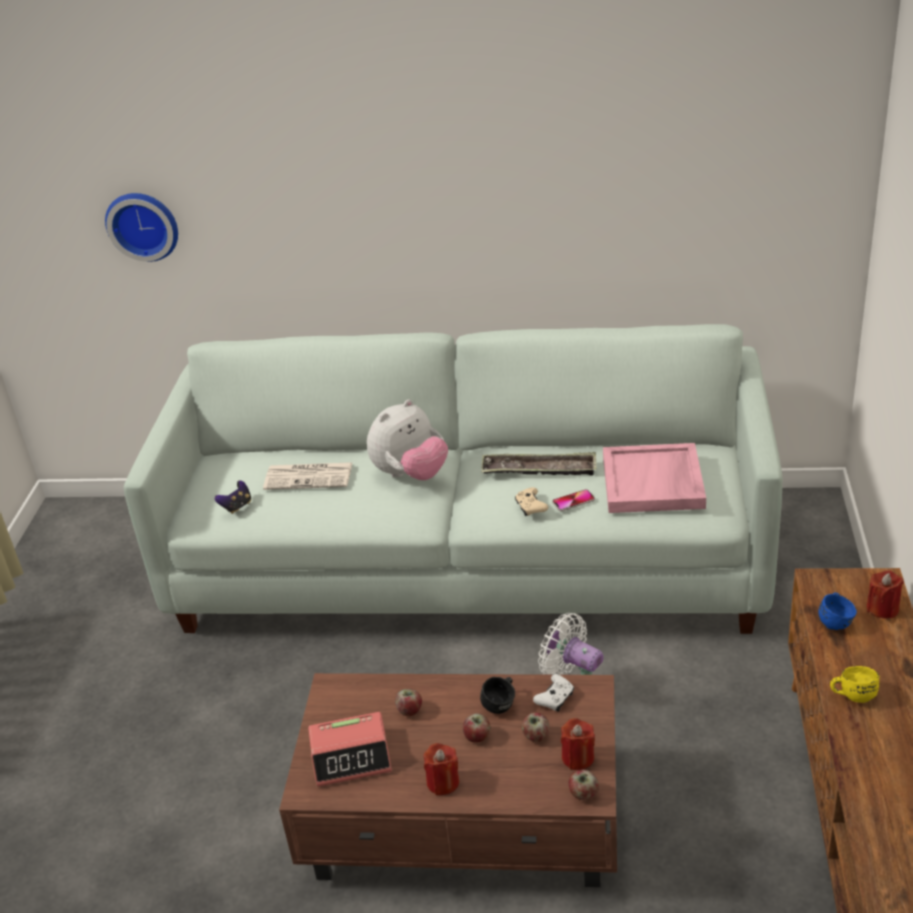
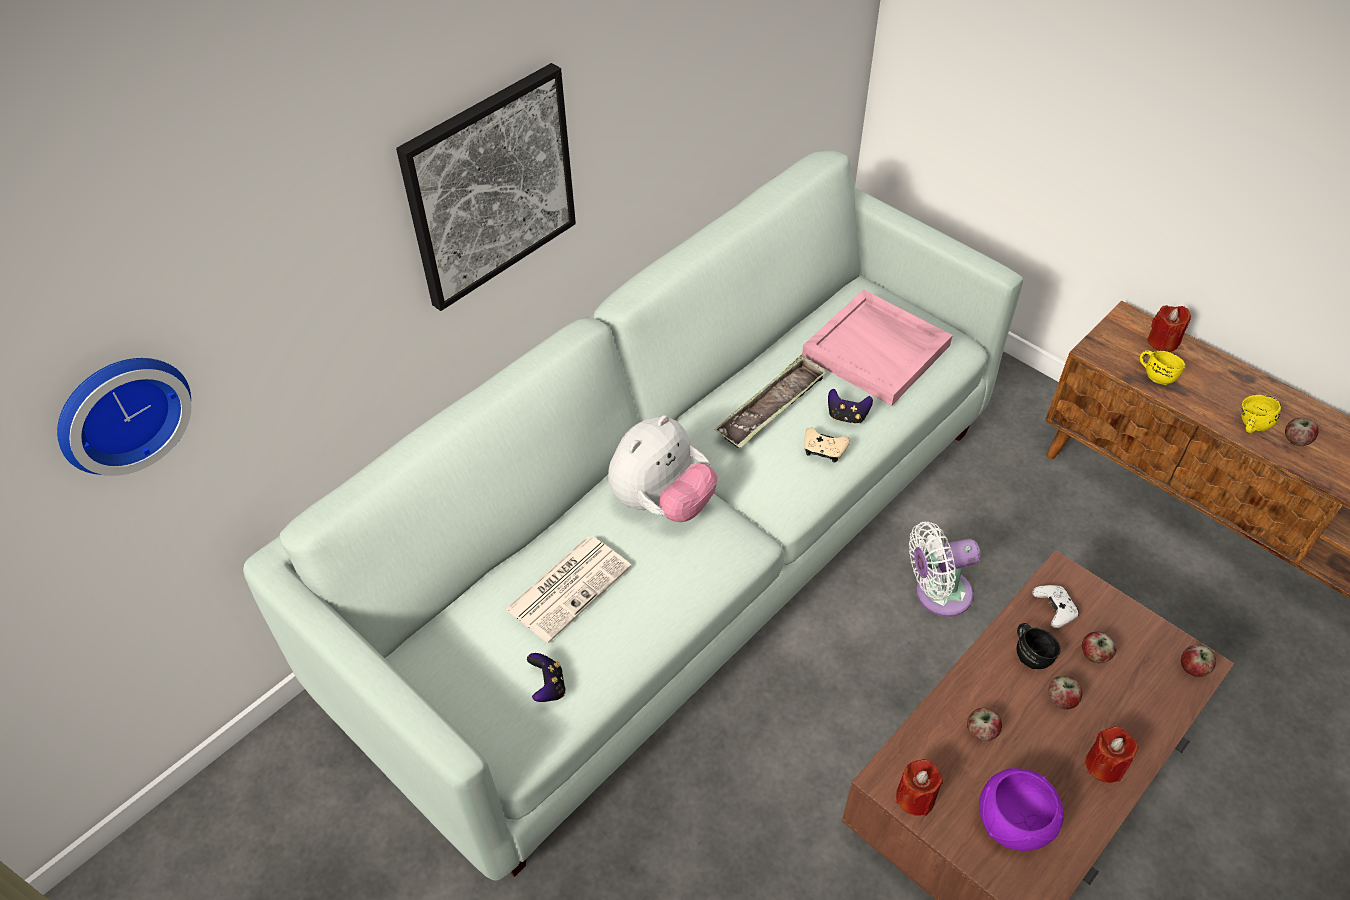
camera: 55 degrees left, 15 degrees up
(351, 757) = (1011, 822): alarm clock -> purple bowl
(407, 212) = (490, 186): none -> picture
(410, 474) = (662, 502): plush toy -> plush toy turned 45 degrees clockwise
(573, 501) = (847, 416): phone -> game controller
(578, 757) = (1144, 643): red candle -> red candle (915, 797)
(836, 621) = (1156, 375): blue mug -> yellow mug
(874, 727) = (1296, 440): none -> apple

